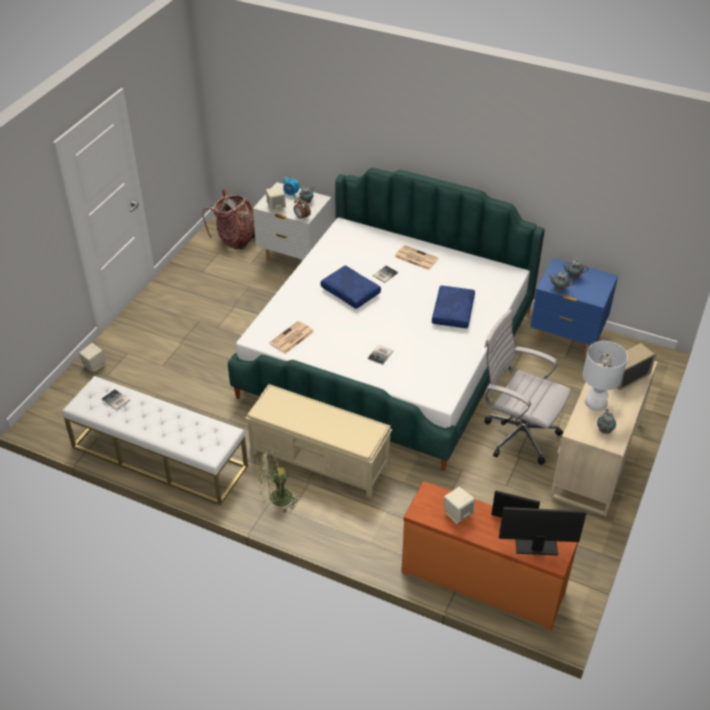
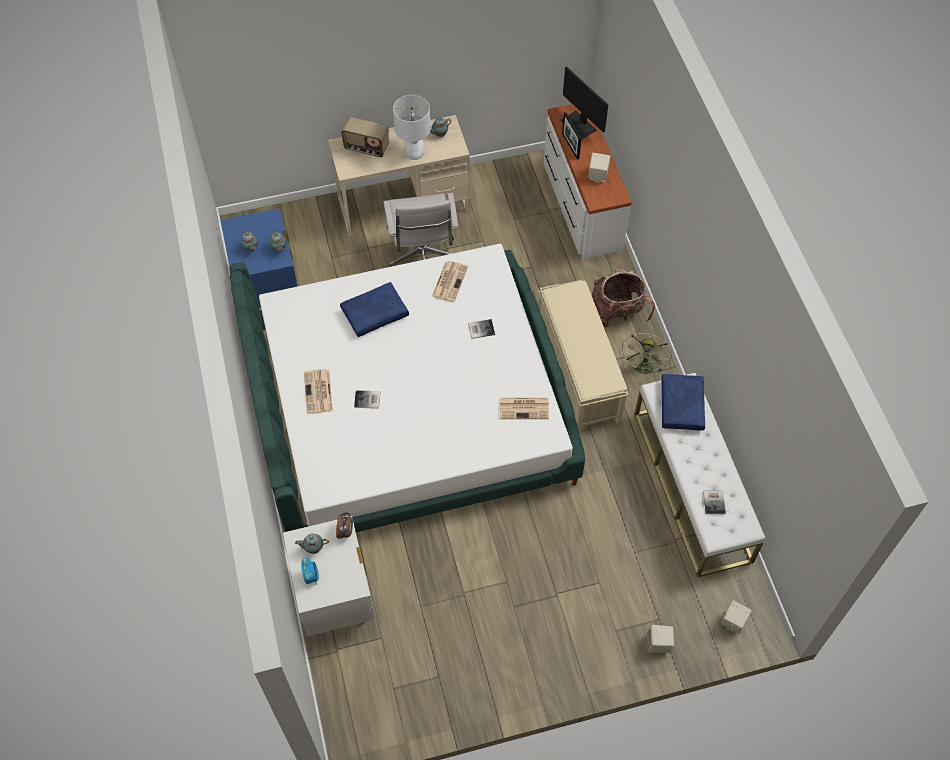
camera: 130 degrees left, 15 degrees up
(236, 238) = (351, 692): backpack -> backpack (617, 312)
(276, 207) = (349, 571): beige speaker -> beige speaker (733, 622)
(276, 500) = (644, 369): green fan -> green fan turned 75 degrees clockwise
(351, 292) = (418, 408): blue pillow -> blue pillow (680, 405)
(442, 363) = (449, 281): none -> newspaper
(483, 580) = (580, 206): orange dresser -> white dresser

